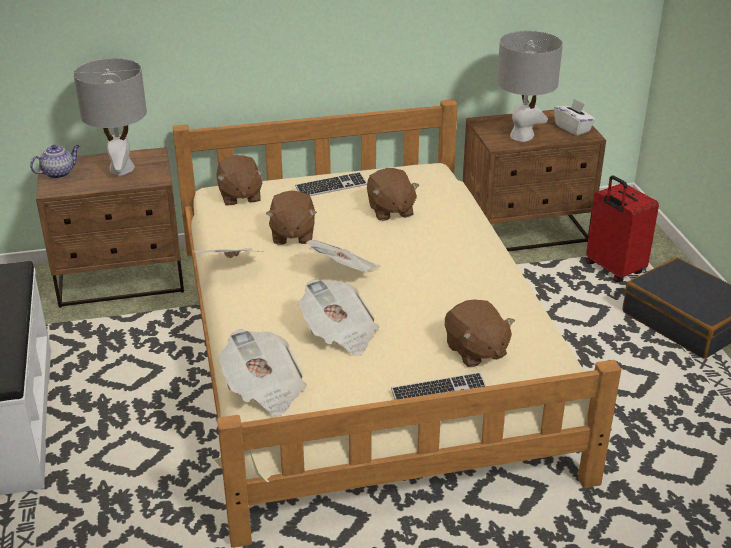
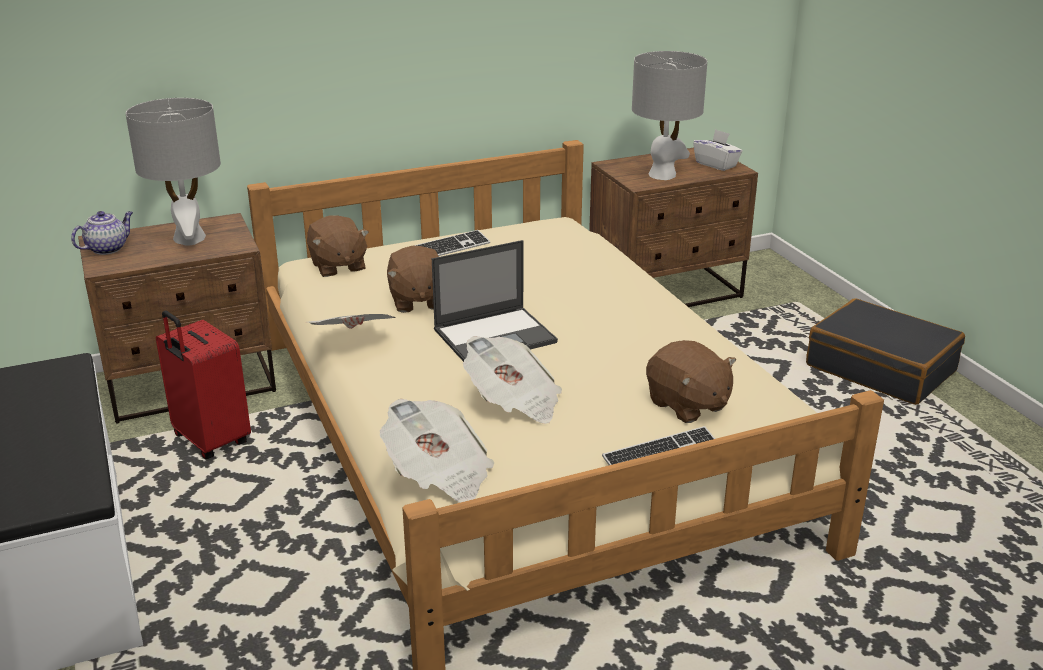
camera: 10 degrees left, 5 degrees down
(344, 273) = (496, 336): newspaper -> laptop
(390, 210) = (527, 267): brown plush toy -> none
(613, 269) = (779, 322): red suitcase -> red suitcase (210, 441)

